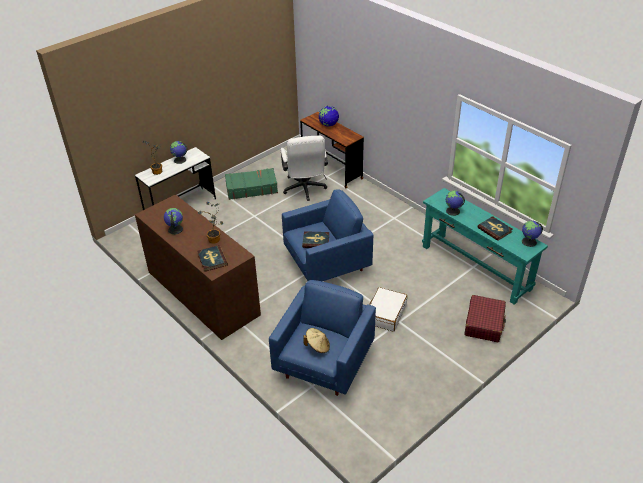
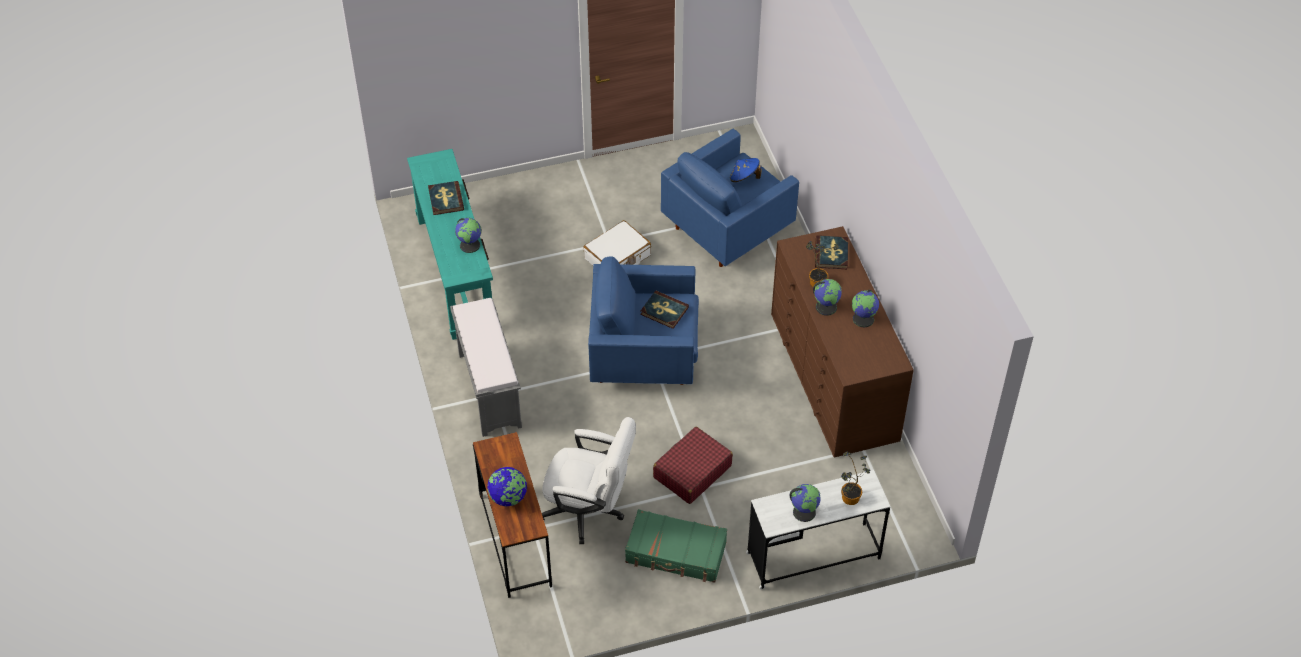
camera: 155 degrees left, 10 degrees up
(305, 190) = (589, 511): white office chair -> white office chair turned 90 degrees clockwise
(317, 346) = (744, 178): beige hat -> blue hat
(399, 219) = (488, 389): none -> grey bench
(484, 323) = (514, 203): red suitcase -> red suitcase (692, 472)
(529, 242) = (423, 169): globe -> globe (826, 307)

